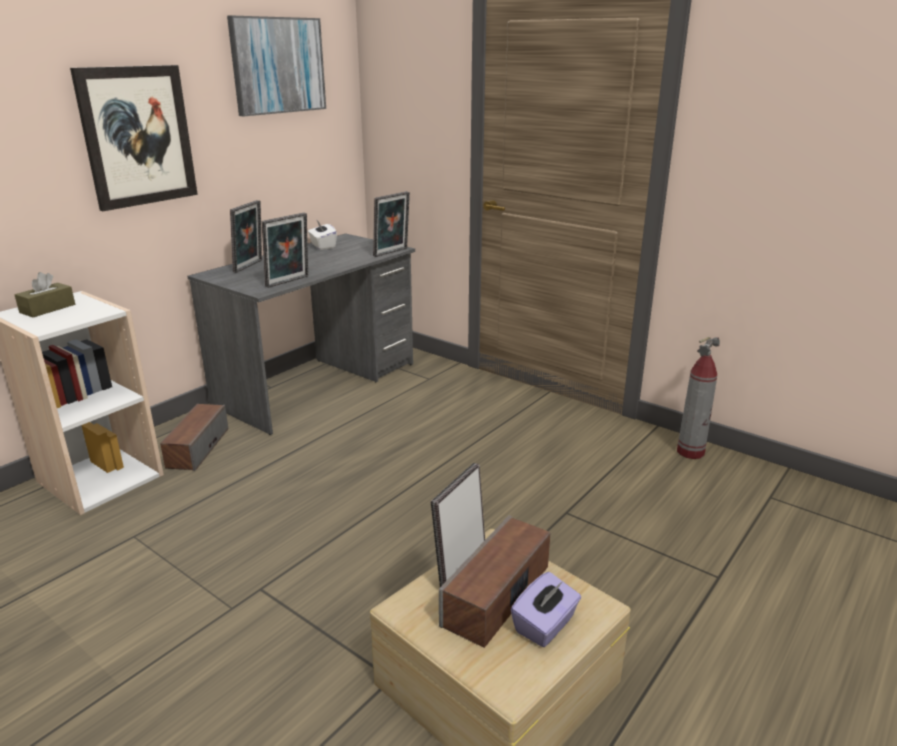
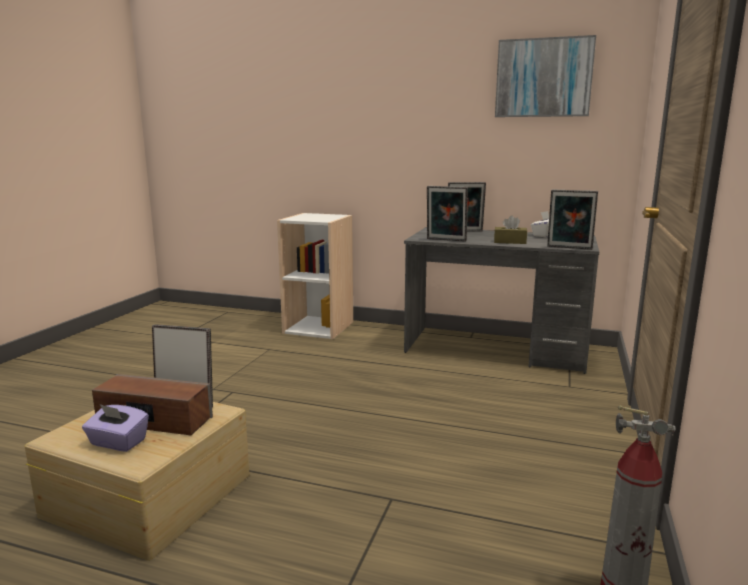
camera: 70 degrees right, 10 degrees down
(47, 308) = (318, 215): brown tissue box -> brown tissue box (510, 242)
(137, 136) = (411, 125): picture -> none
(197, 448) = (369, 339): speaker -> none

